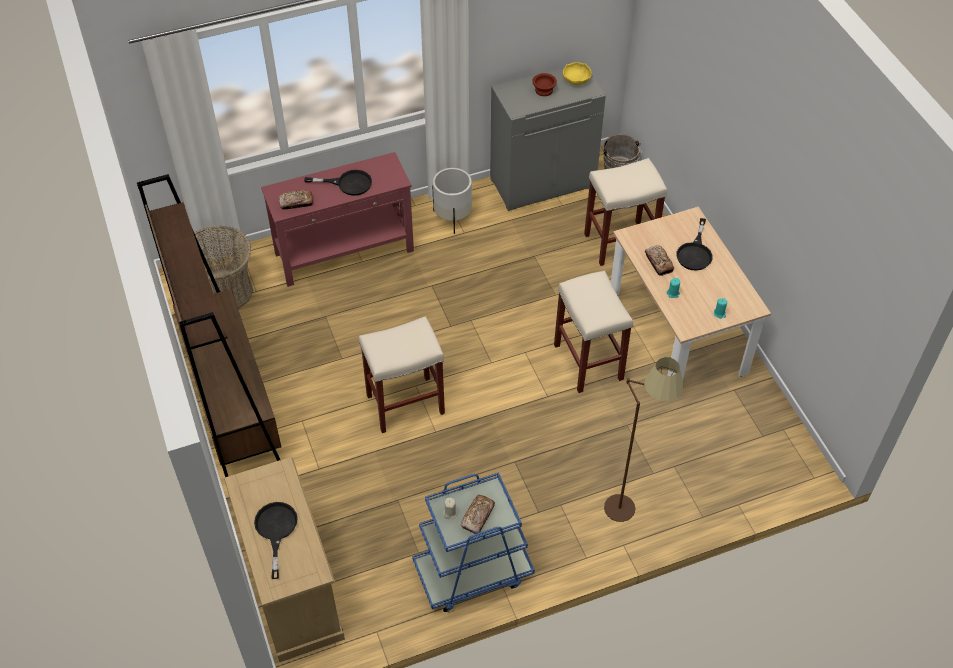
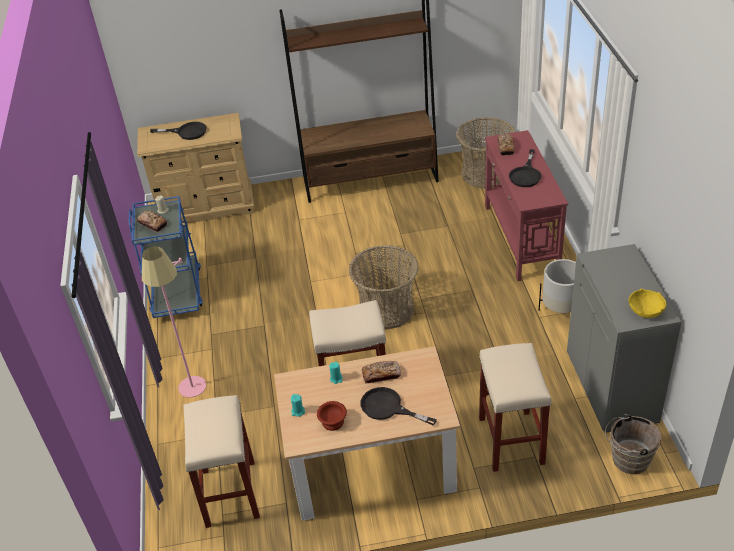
camera: 105 degrees right, 10 degrees down
(404, 405) = (342, 266): beige stool -> beige stool (230, 493)
(472, 352) = (386, 310): none -> basket
(544, 91) = (625, 282): brown bowl -> brown bowl (332, 422)
(630, 500) = (196, 395): brown floor lamp -> pink floor lamp

